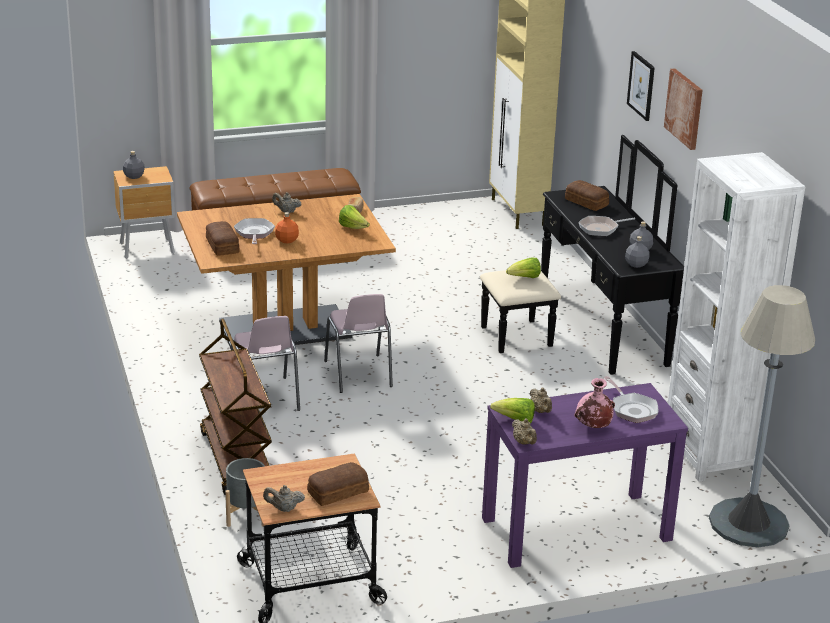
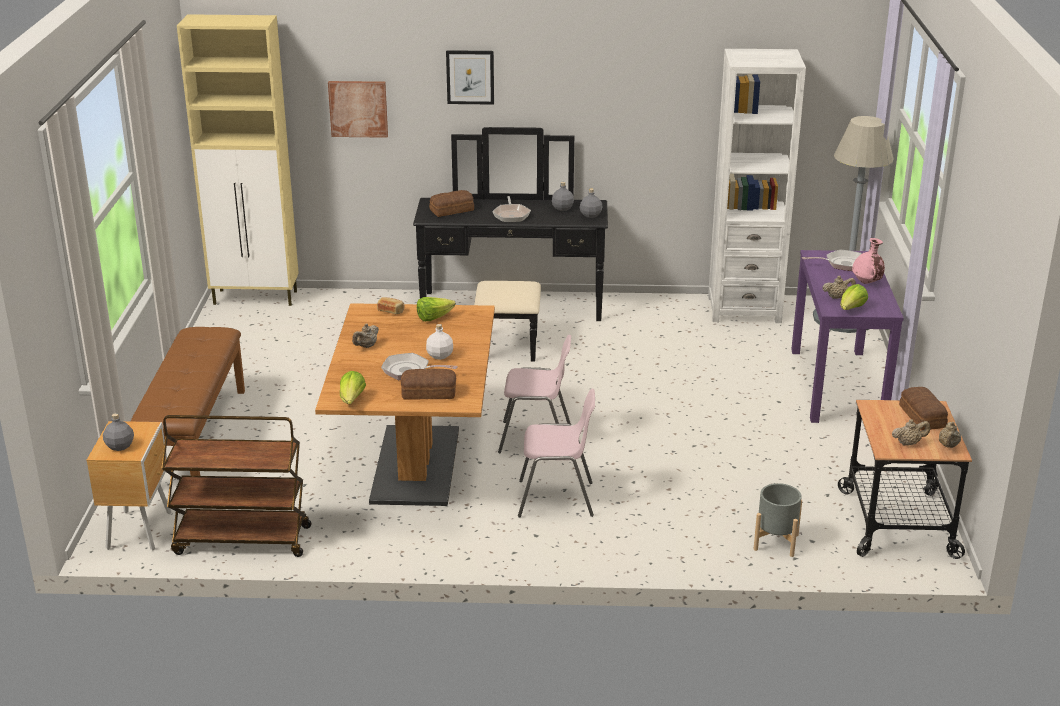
camera: 70 degrees left, 0 degrees up
(235, 459) = (671, 534): brown cart -> brown cart (241, 541)
(287, 240) = (439, 355): orange bottle -> white bottle
(524, 278) = (507, 288): lettuce -> lettuce (352, 400)
(524, 443) = (888, 312): beige teapot -> beige teapot (909, 443)
(685, 108) = (564, 66): picture -> picture (358, 108)

